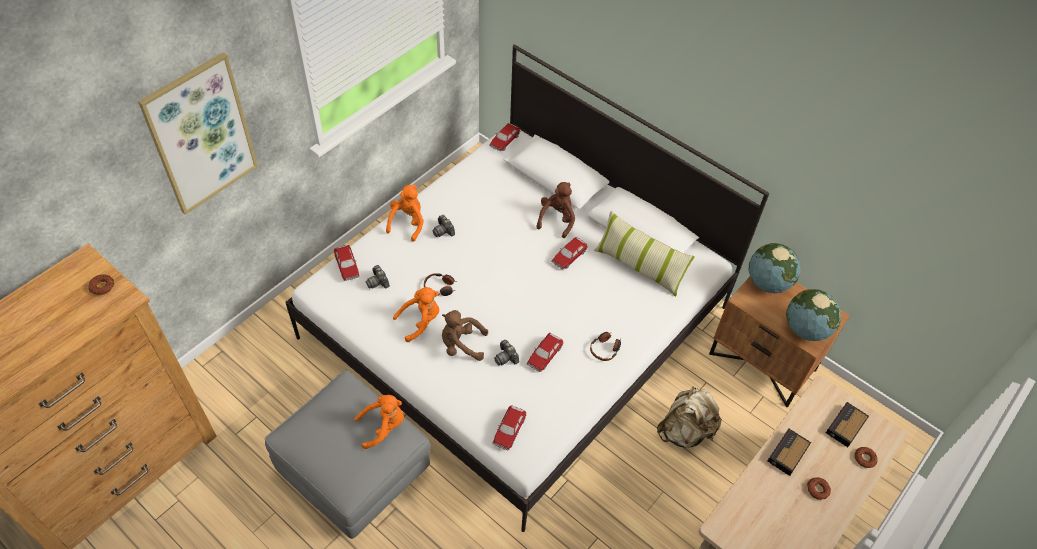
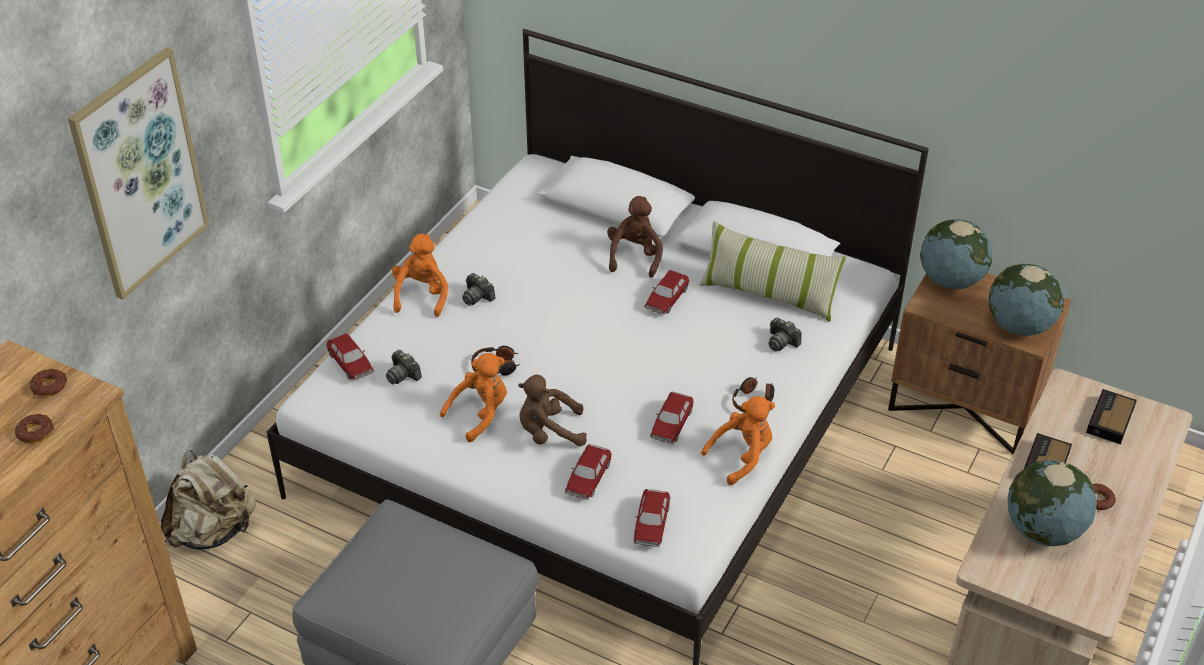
camera: 10 degrees left, 10 degrees down
(383, 426) = (467, 556): orange plush toy -> orange plush toy (742, 456)
(504, 141) = (529, 173): toy car -> toy car (588, 478)
(506, 357) = (618, 436): camera -> camera (781, 342)
(685, 431) = (885, 512): beige backpack -> beige backpack (214, 531)
(770, 506) = (1043, 530): none -> globe
(864, 458) = (1147, 453): donut -> donut (35, 432)

